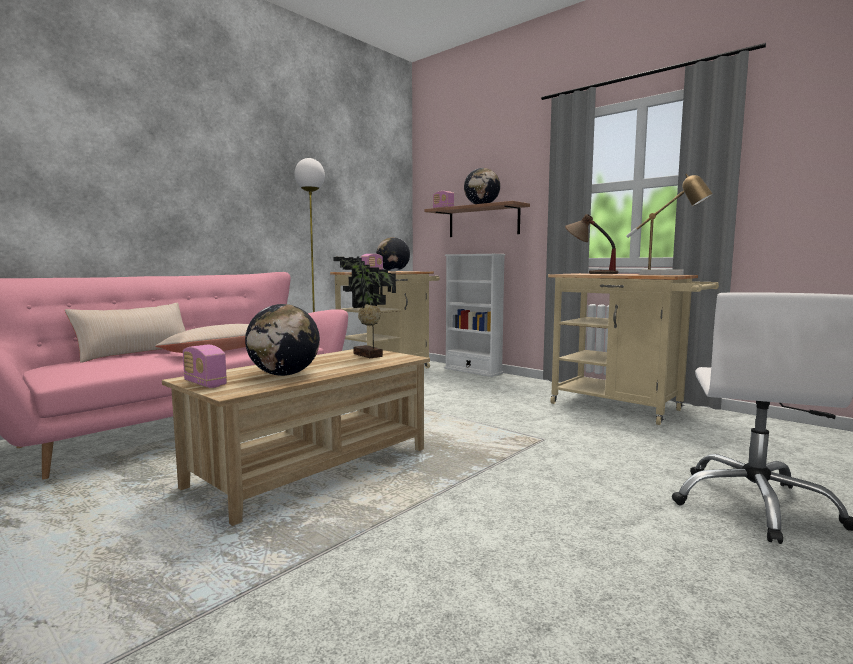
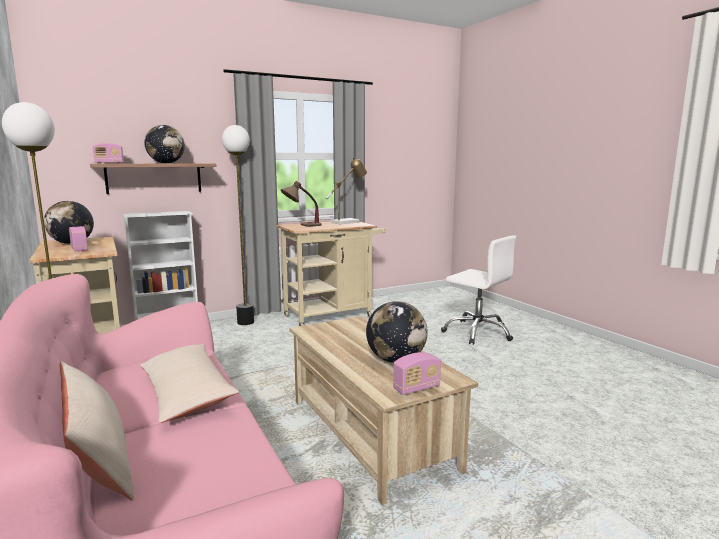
camera: 70 degrees left, 5 degrees up
(366, 355) = (336, 330): potted plant -> none
(533, 384) = (246, 322): none -> floor lamp

